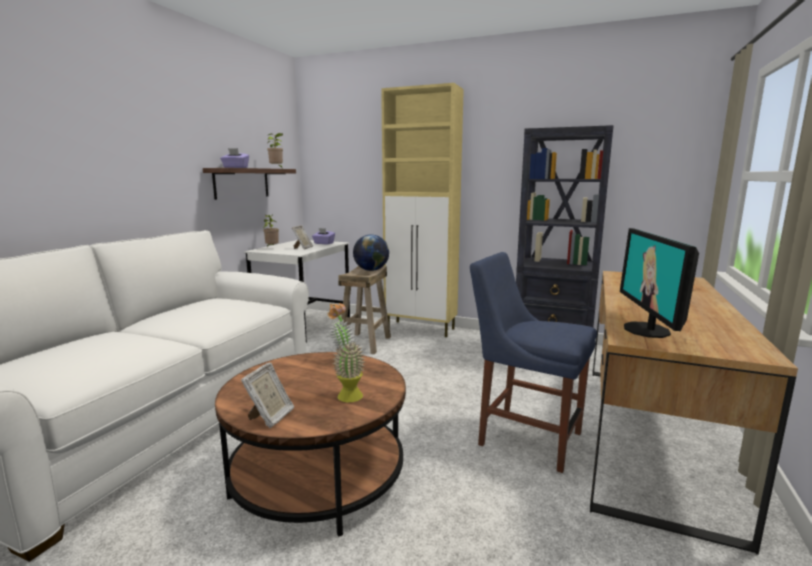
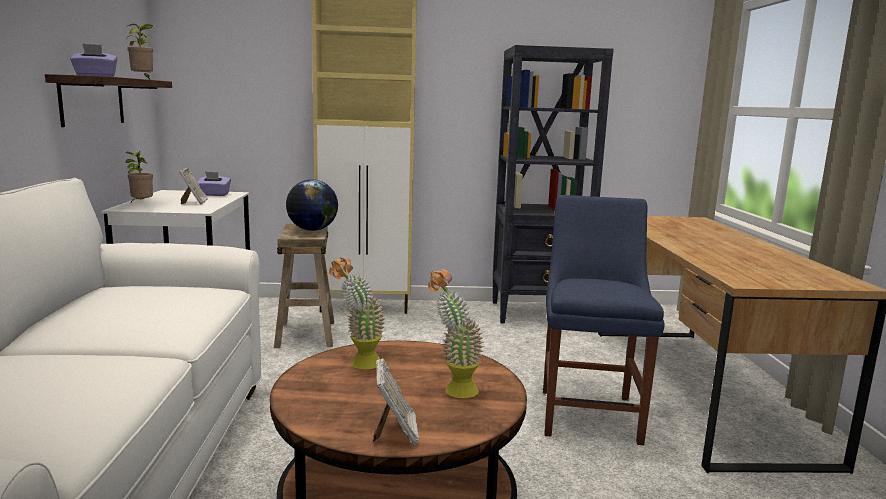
camera: 25 degrees left, 0 degrees up
(307, 366) = (358, 365): none -> potted plant
(525, 436) = (589, 412): blue chair -> blue chair turned 90 degrees clockwise
(647, 330) = (743, 271): monitor -> none

